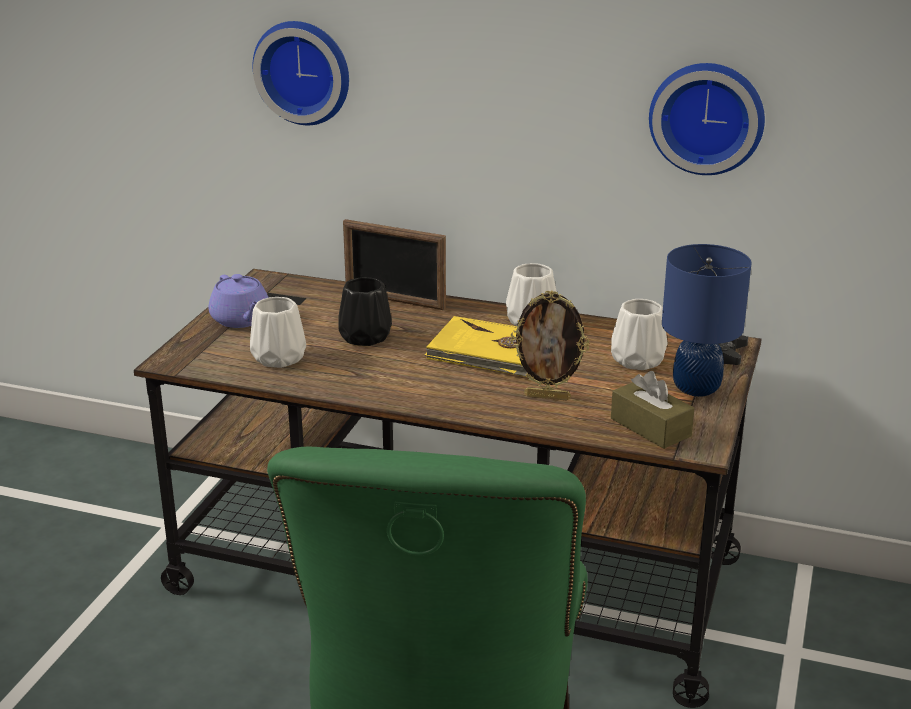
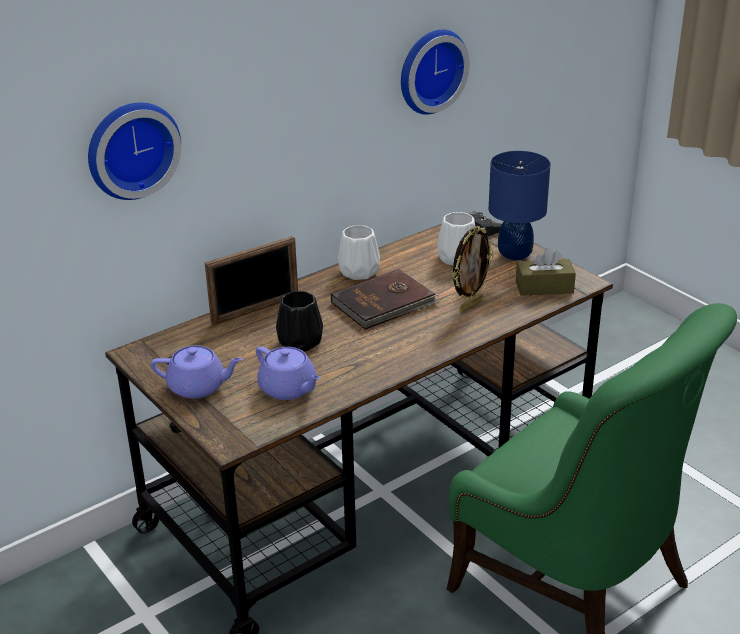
camera: 55 degrees left, 5 degrees up
(280, 358) = (288, 389): white vase -> purple teapot
(489, 352) = (385, 303): yellow book -> brown book

